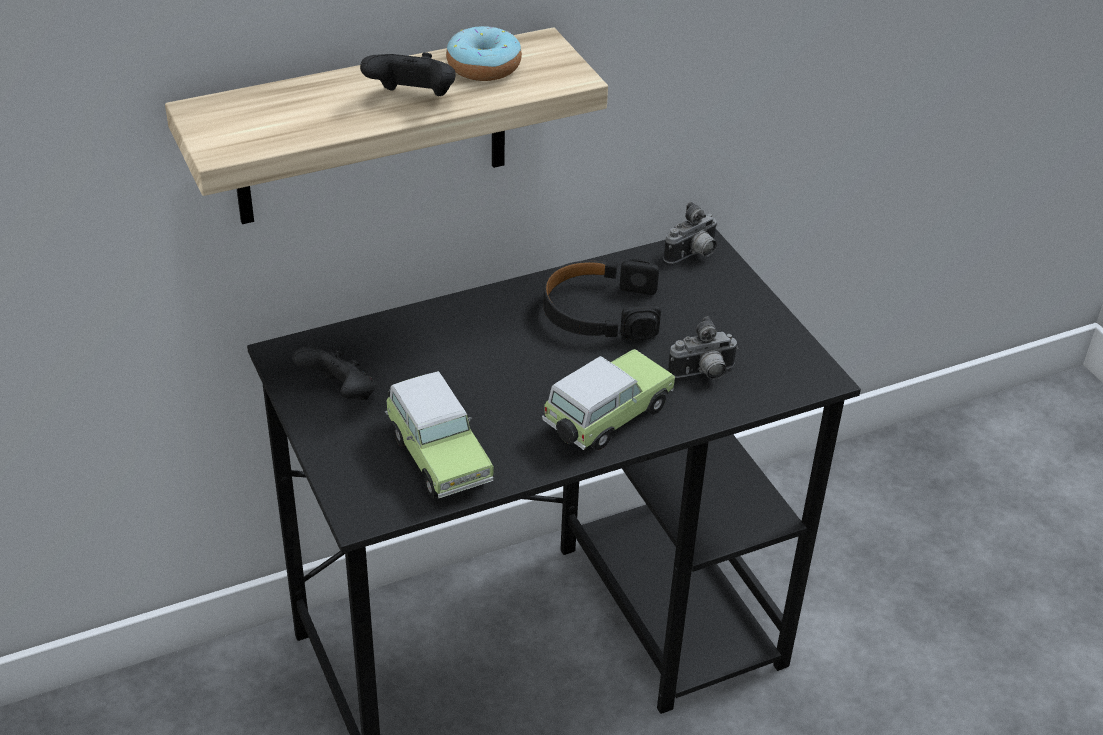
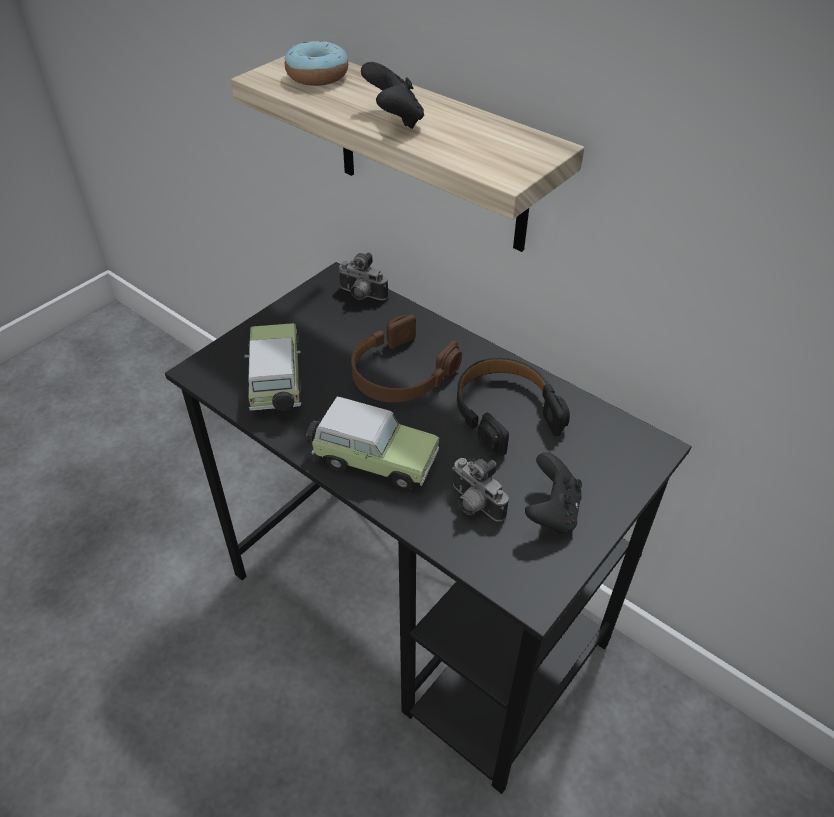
camera: 65 degrees right, 5 degrees up
(340, 394) = (312, 316): black game controller -> black game controller (551, 512)
(437, 455) = (276, 383): toy car -> toy car turned 135 degrees clockwise
(483, 67) = (476, 133): donut -> donut (317, 76)
(492, 359) = (400, 373): none -> brown headphones
(693, 255) = (634, 444): camera -> camera (361, 296)

